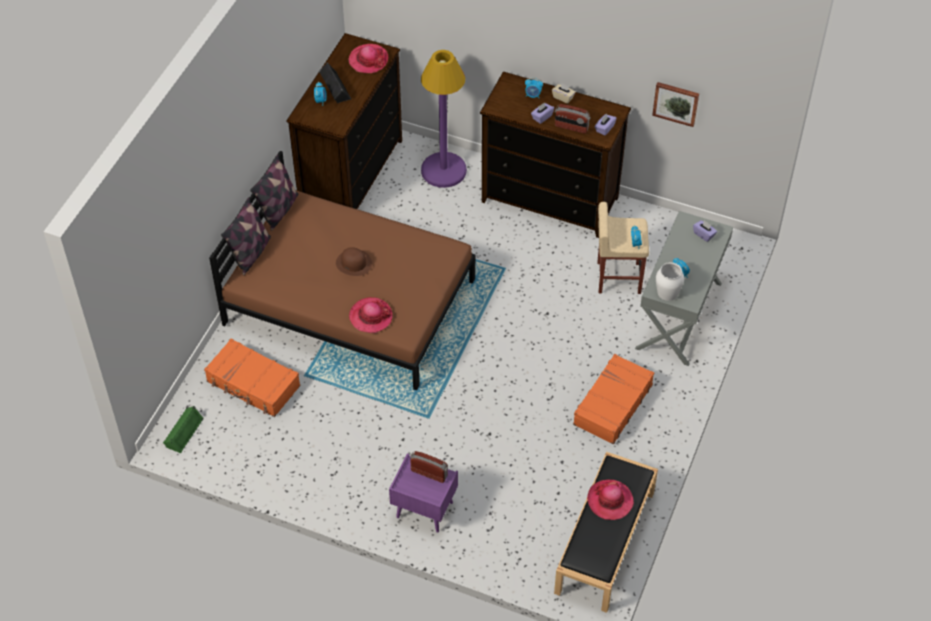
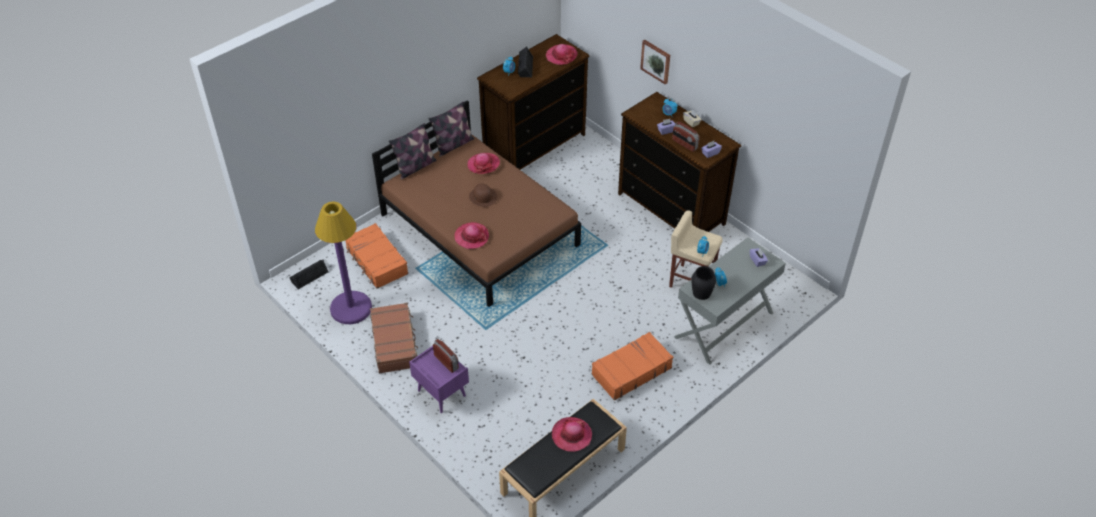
camera: 25 degrees right, 5 degrees down
(183, 432) = (309, 276): green speaker -> black speaker
(330, 222) = (483, 164): none -> hat
(336, 473) = (395, 343): none -> brown suitcase
(443, 170) = (603, 164): purple floor lamp -> purple floor lamp (351, 308)
(667, 292) = (701, 292): white vase -> black vase
(676, 103) = (774, 149): picture -> picture (656, 61)

